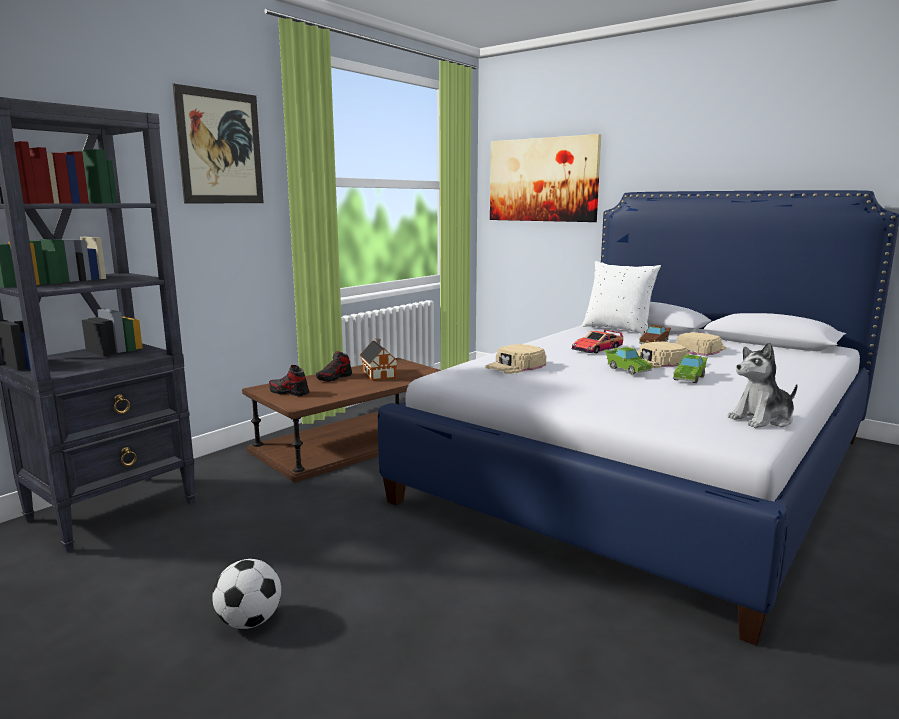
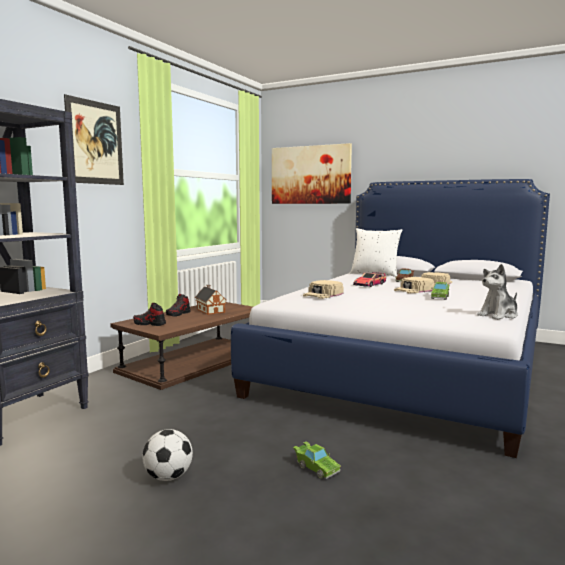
camera: 10 degrees left, 5 degrees down
(626, 369) = (397, 294): green toy car -> green toy car (316, 468)

